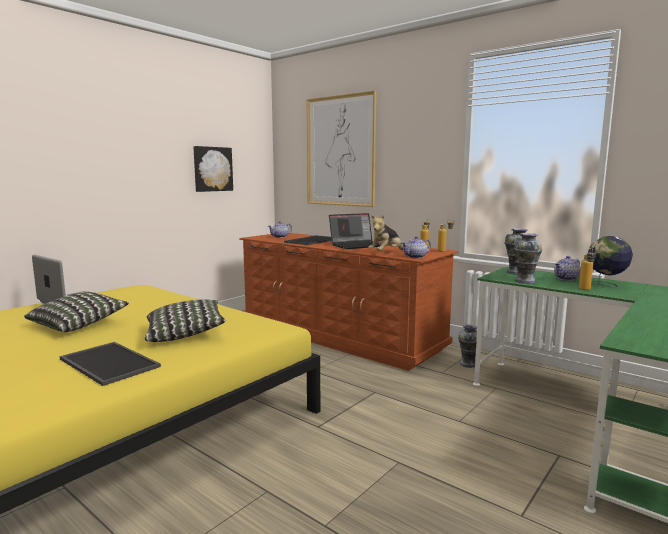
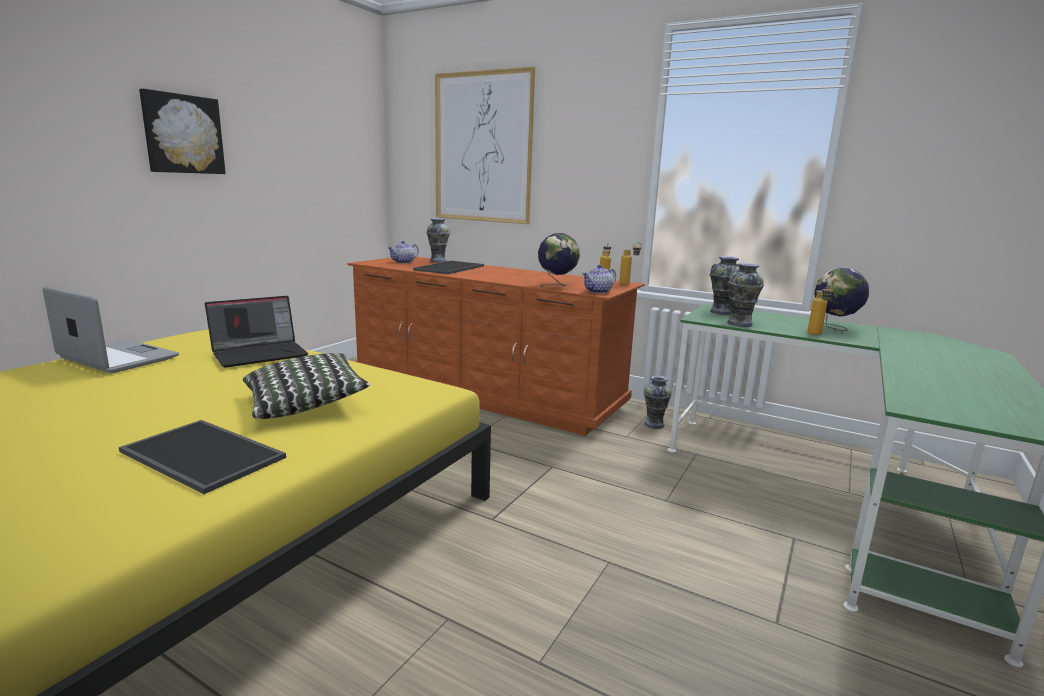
camera: 10 degrees left, 5 degrees up
(79, 325) = (135, 393): pillow -> none
(212, 169) = (305, 166): picture -> picture (182, 134)
(306, 236) = (438, 261): none -> vase
(358, 245) = (514, 275): laptop -> laptop (261, 353)
(386, 253) = (557, 286): plush toy -> globe
(566, 278) = (784, 320): teapot -> none

